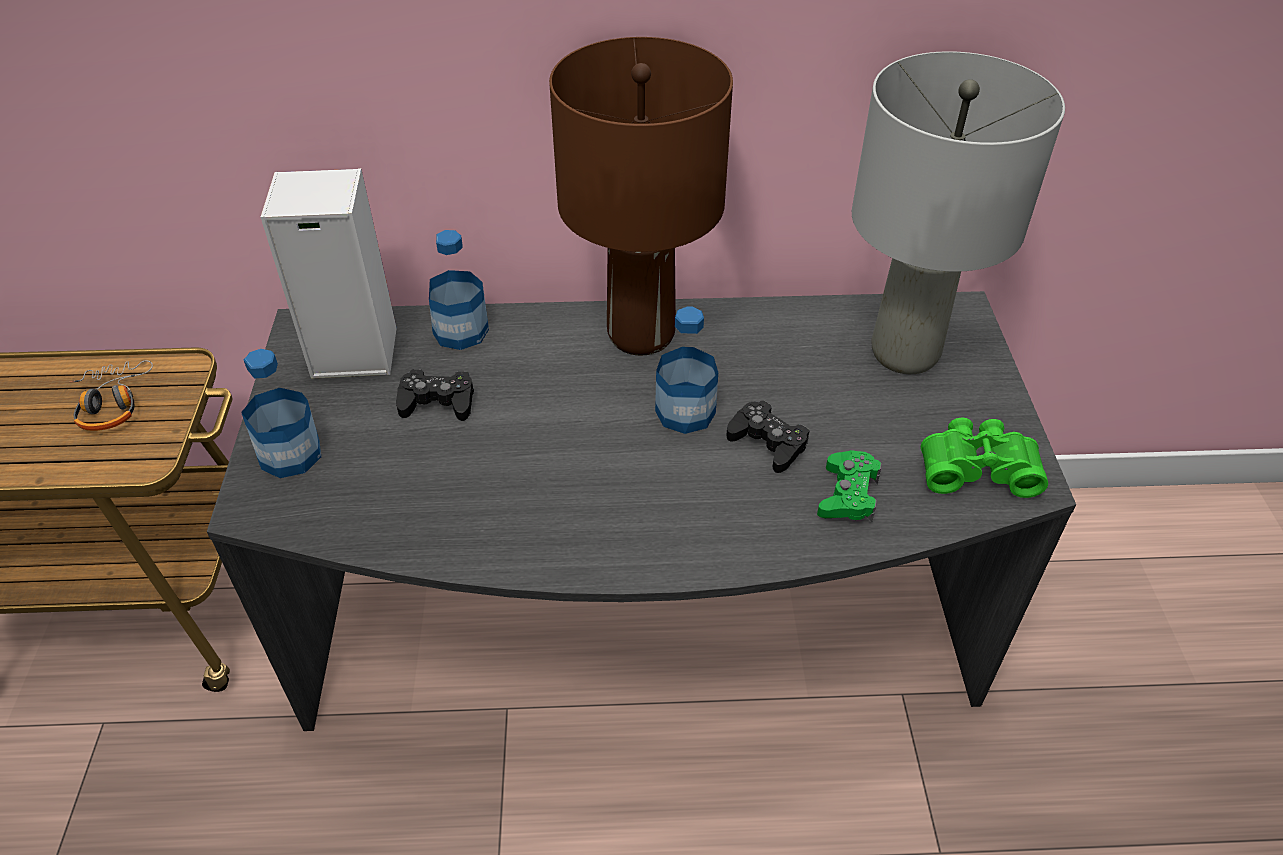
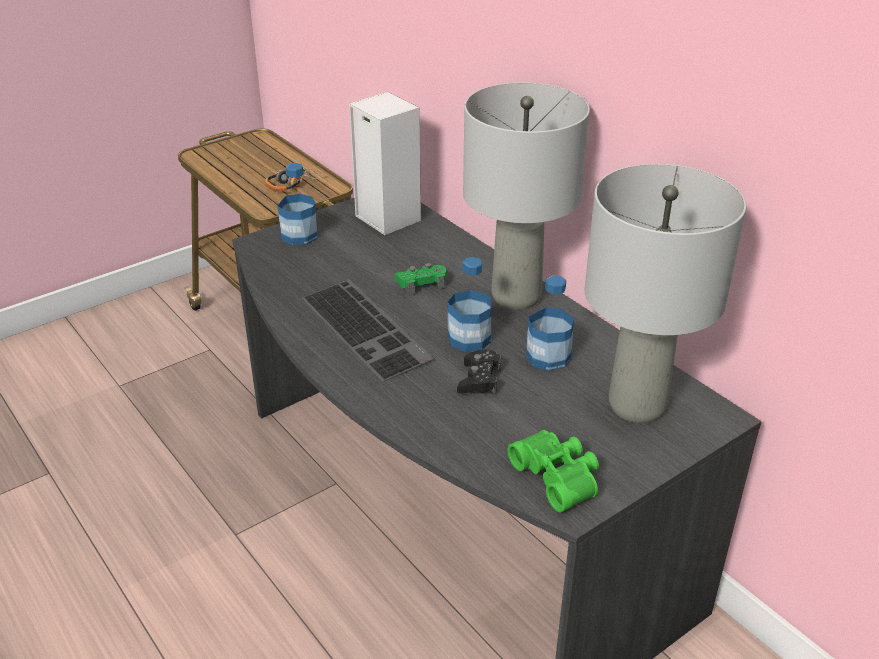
camera: 55 degrees right, 10 degrees down
(437, 402) = (381, 257): black game controller -> none
(460, 331) = (442, 239): bottle -> bottle (548, 357)
(580, 488) = (368, 328): none -> keyboard
(642, 334) = (517, 296): brown table lamp -> grey table lamp
(848, 494) = (469, 427): green game controller -> green game controller (421, 283)

